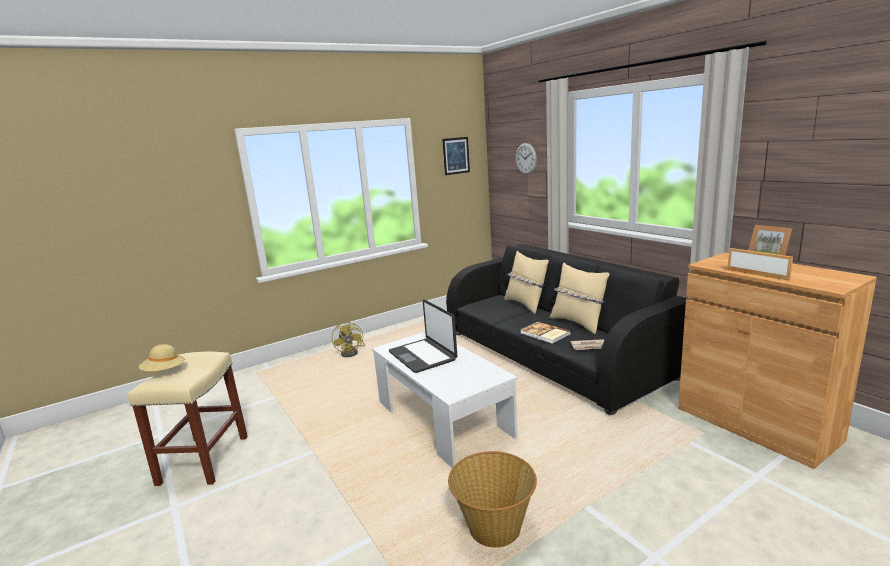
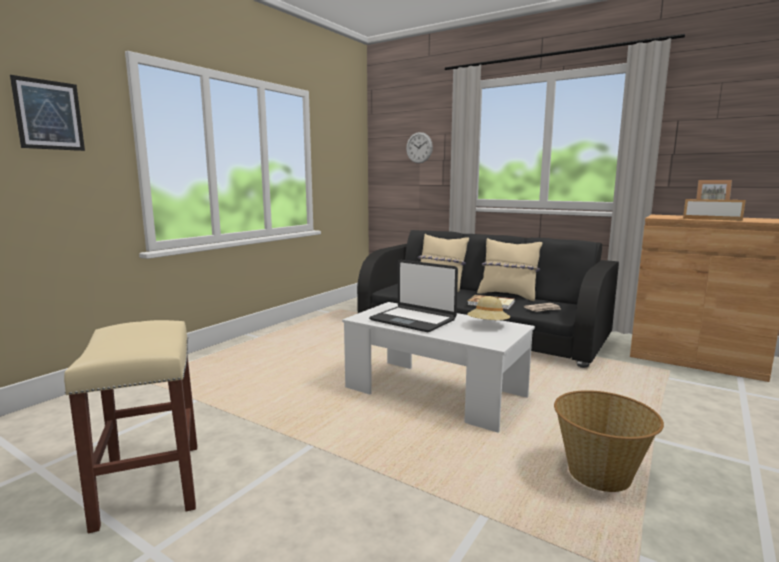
camera: 25 degrees left, 5 degrees down
(164, 372) = (107, 344): beige hat -> beige hat (488, 325)
(352, 352) = (260, 348): yellow fan -> none
(456, 155) = (344, 141): picture -> picture (49, 115)

